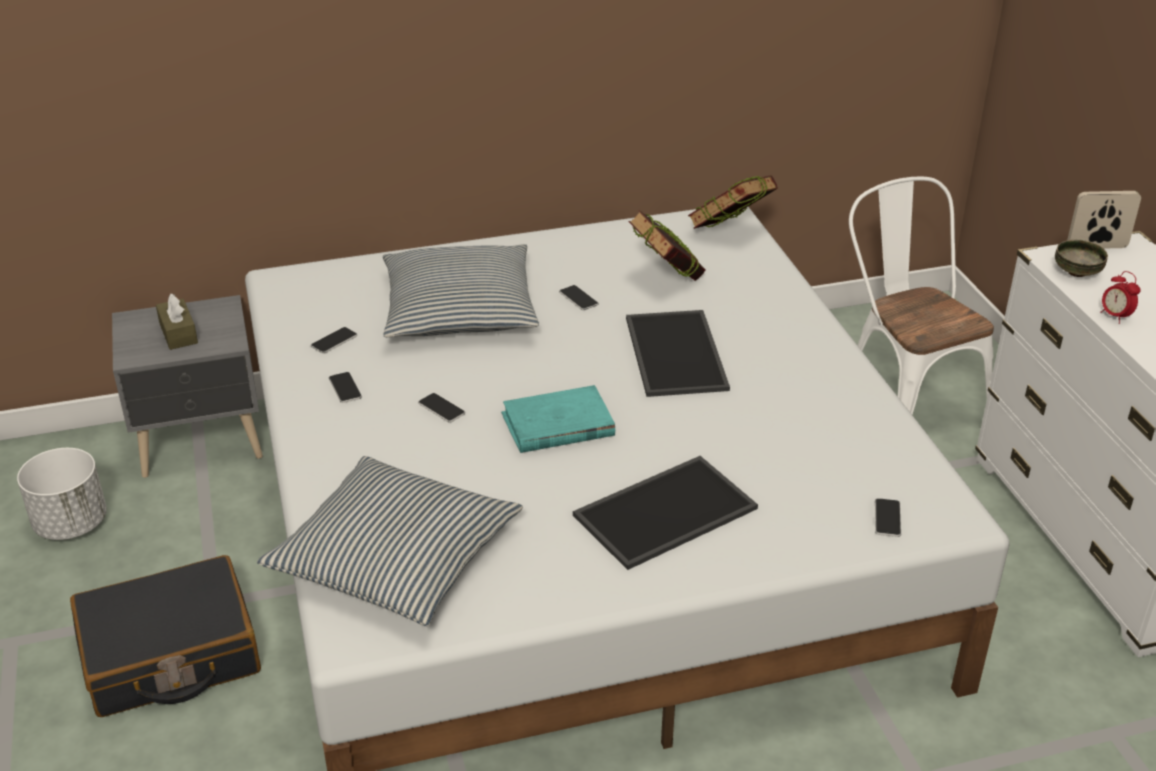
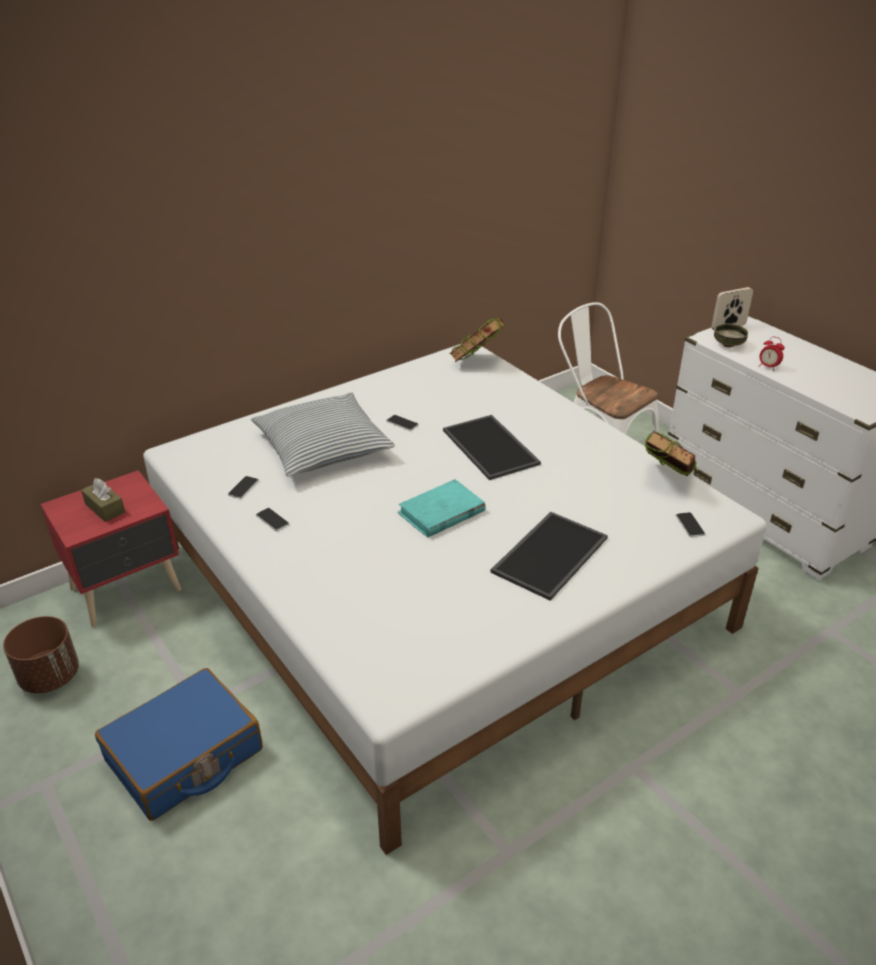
camera: 20 degrees left, 0 degrees up
(71, 523) = (50, 676): white planter -> brown planter
(170, 655) = (184, 756): black suitcase -> blue suitcase
(203, 444) = (128, 590): grey nightstand -> red nightstand
(395, 557) = (383, 633): pillow -> none
(441, 408) = (352, 519): phone -> none
(666, 279) = (453, 399): book -> book (665, 480)

